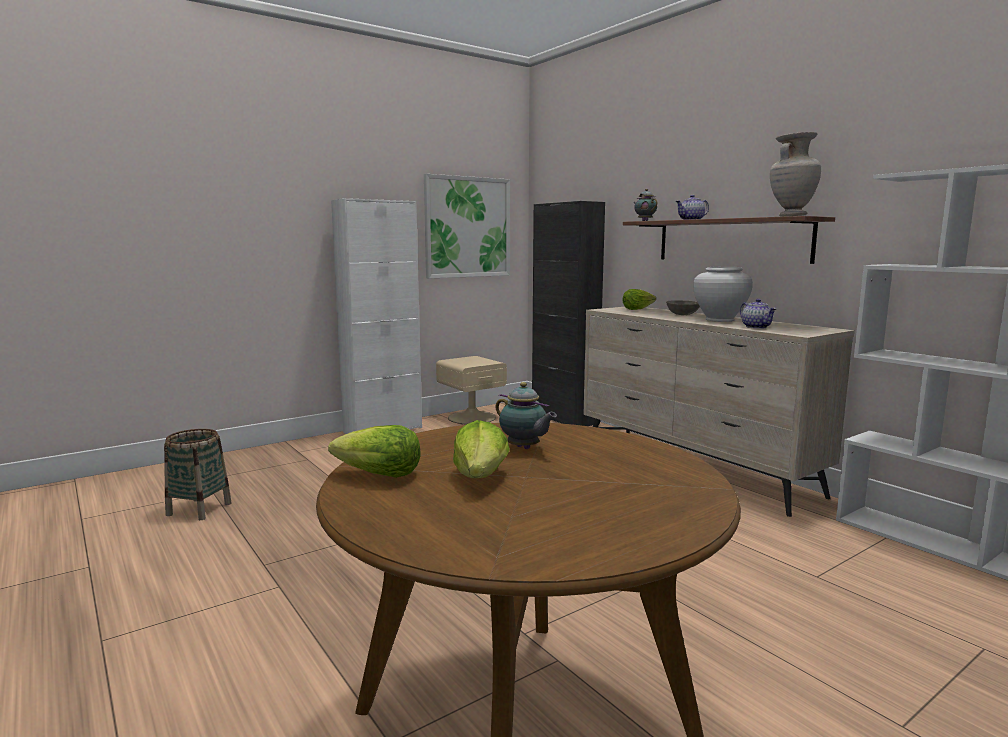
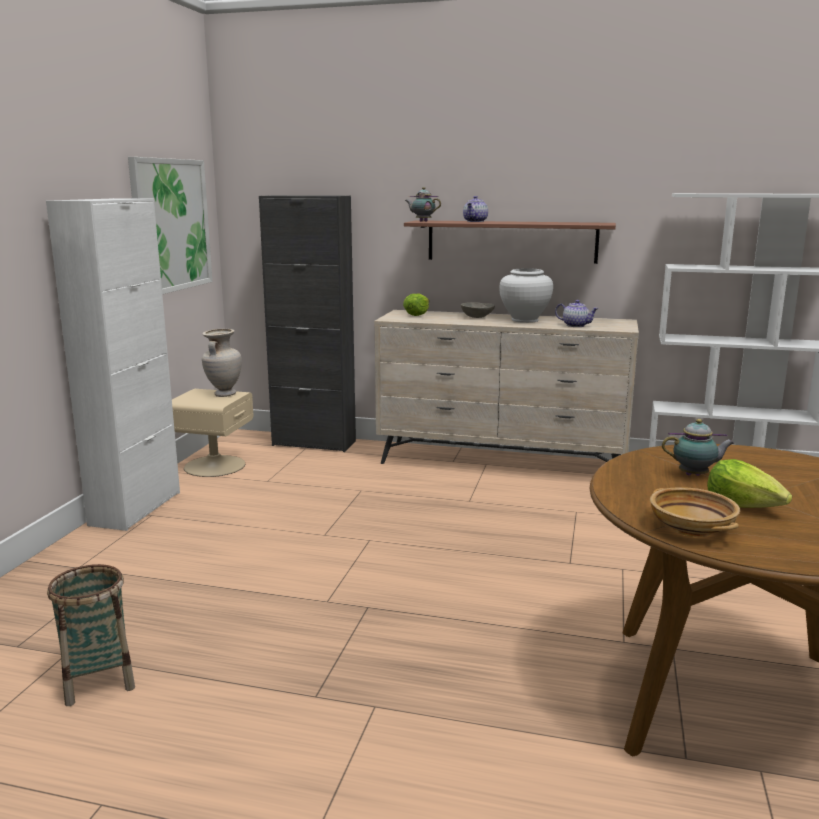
camera: 40 degrees left, 5 degrees up
(378, 475) = (692, 528): lettuce -> beige bowl
(791, 216) = (593, 223): beige vase -> beige vase (224, 394)

